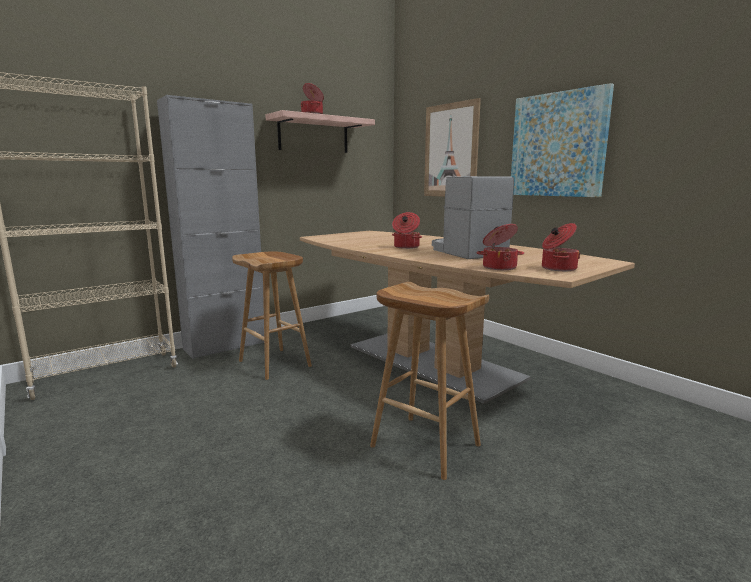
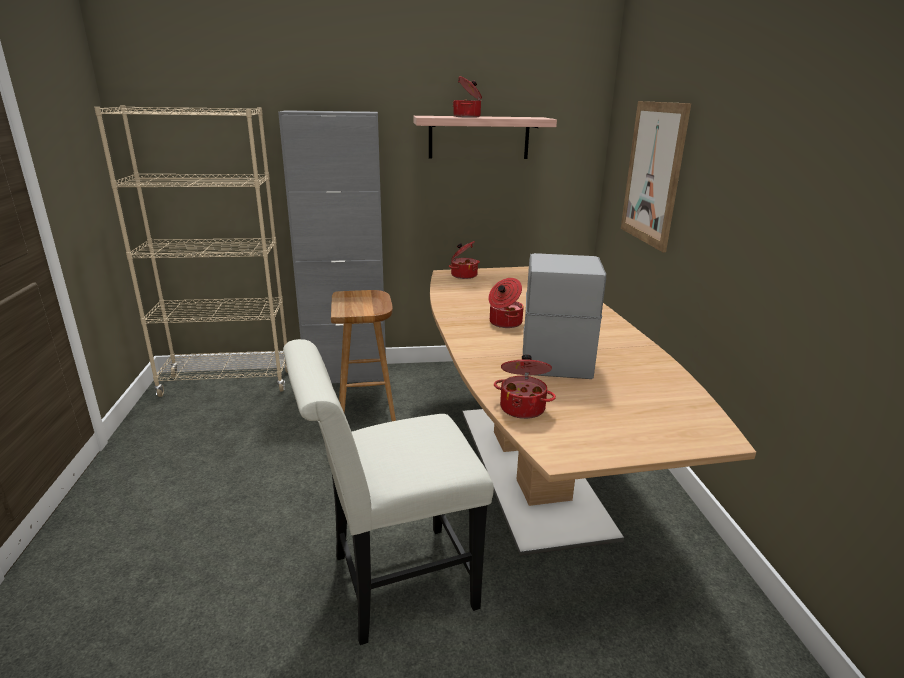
camera: 30 degrees right, 10 degrees up
(423, 445) = (392, 584): brown stool -> white chair
(557, 268) = (595, 434): cooking pot -> cooking pot (463, 275)
(558, 145) = (759, 209): picture -> none

